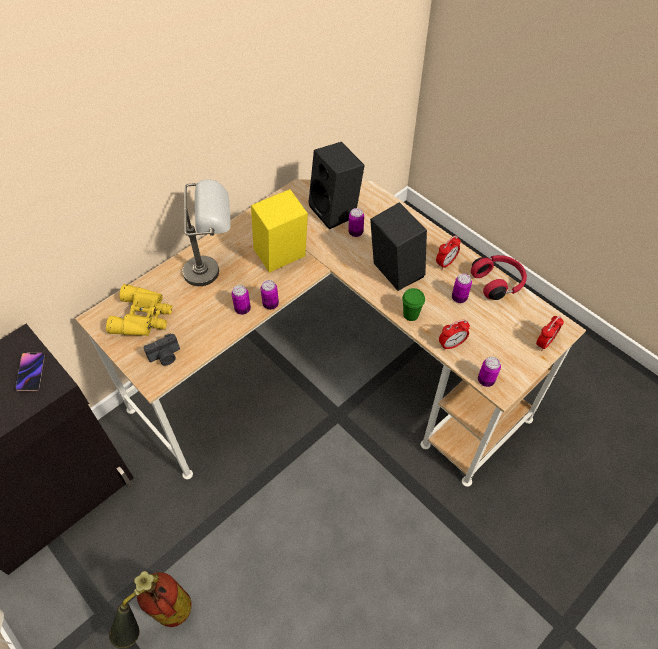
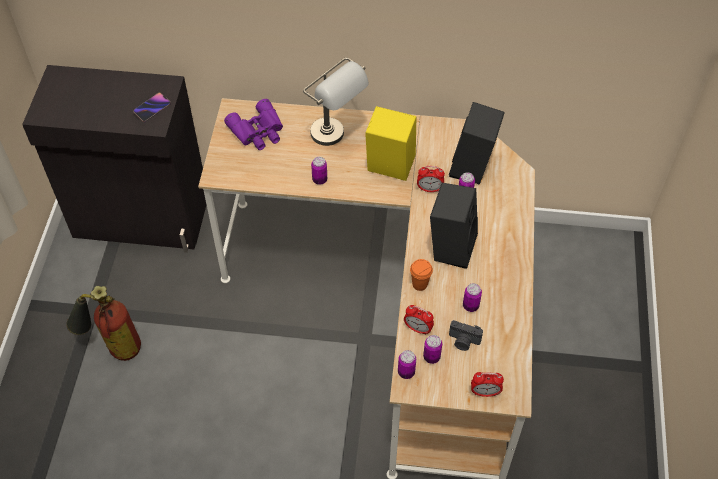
camera: 50 degrees right, 0 degrees up
(144, 316) = (258, 131): yellow binoculars -> purple binoculars
(165, 357) = (239, 168): camera -> camera (463, 341)
(270, 304) = (340, 192): can -> can (431, 357)
(410, 315) = (420, 284): green cup -> orange cup
(445, 263) = (498, 274): alarm clock -> alarm clock (429, 189)
(498, 282) = (516, 323): red headphones -> none

